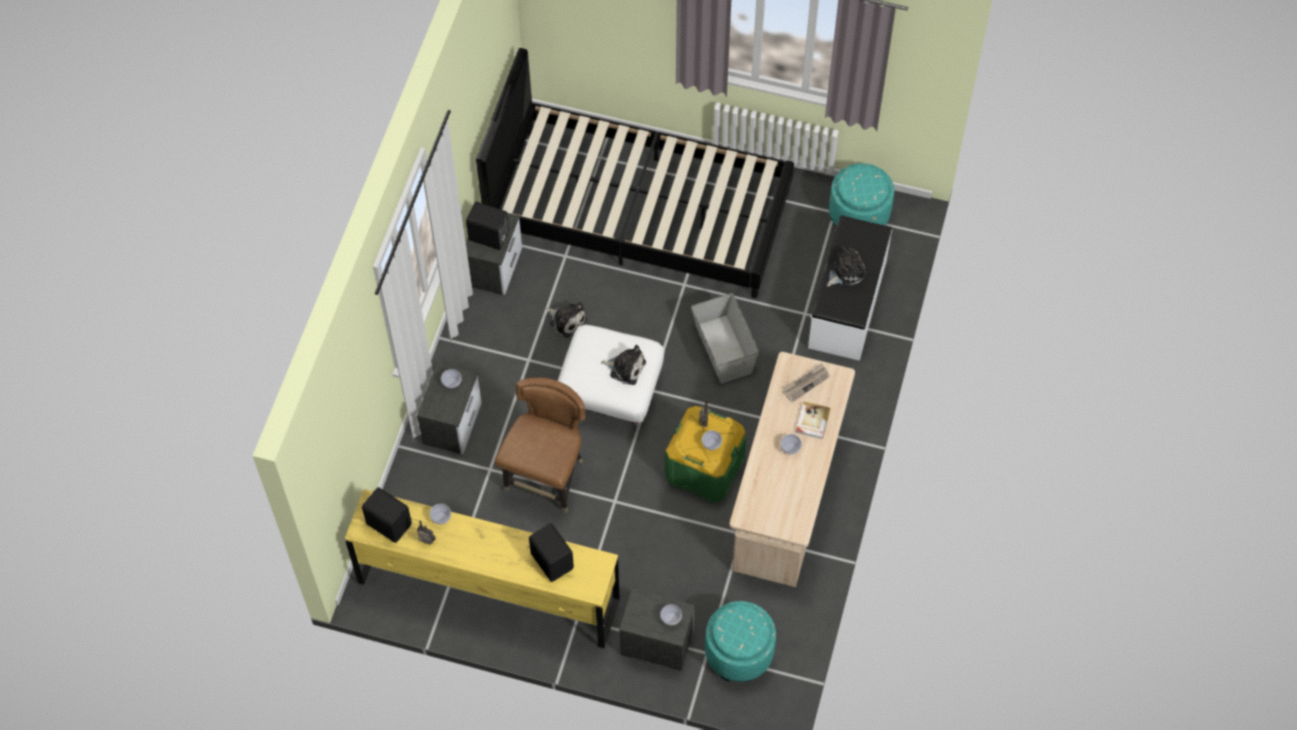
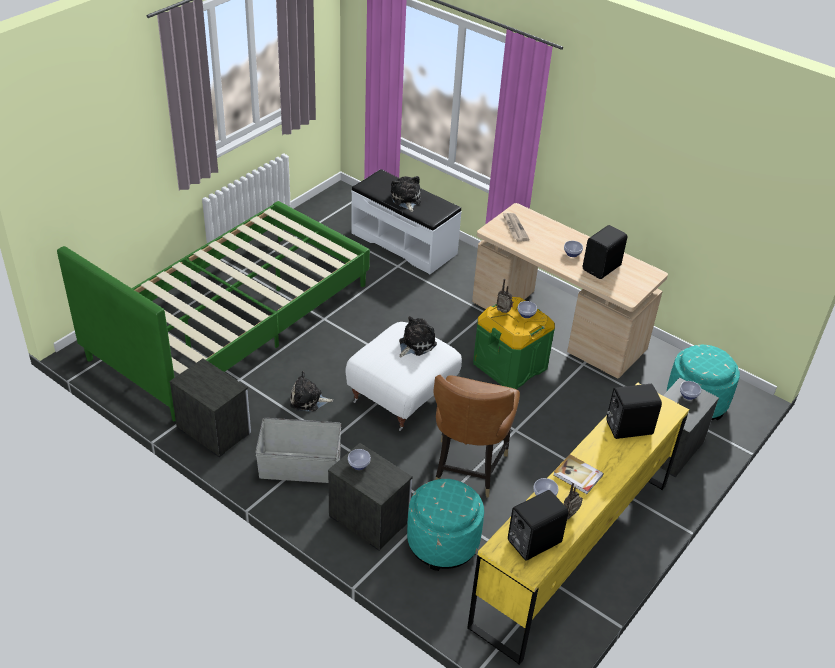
camera: 70 degrees left, 20 degrees down
(489, 237) = (211, 385): black speaker -> black speaker (602, 268)
(547, 478) = (467, 468): brown chair -> brown chair turned 120 degrees counterclockwise
(566, 320) = (308, 400): plush toy -> plush toy turned 150 degrees counterclockwise
(638, 212) = (232, 321): black bed -> green bed
(724, 348) = (401, 317): grey storage box -> grey storage box (299, 466)
(812, 421) = (552, 236): book -> book (577, 476)
(859, 214) = (329, 213): turquoise ottoman -> turquoise ottoman (443, 542)

